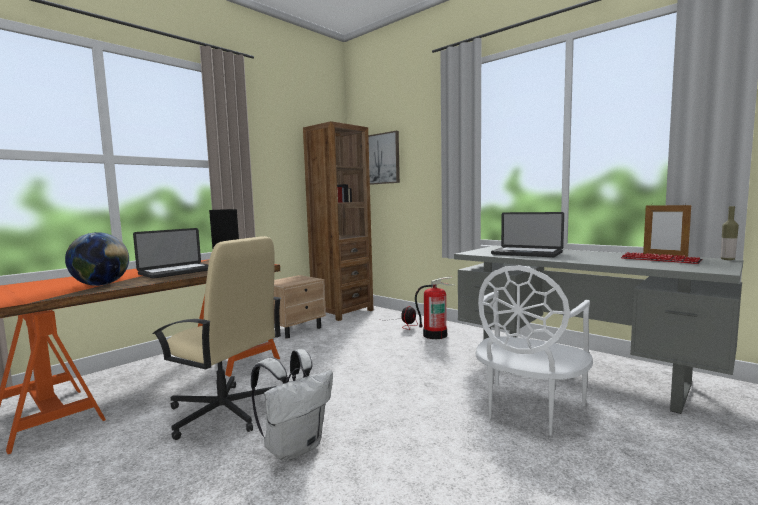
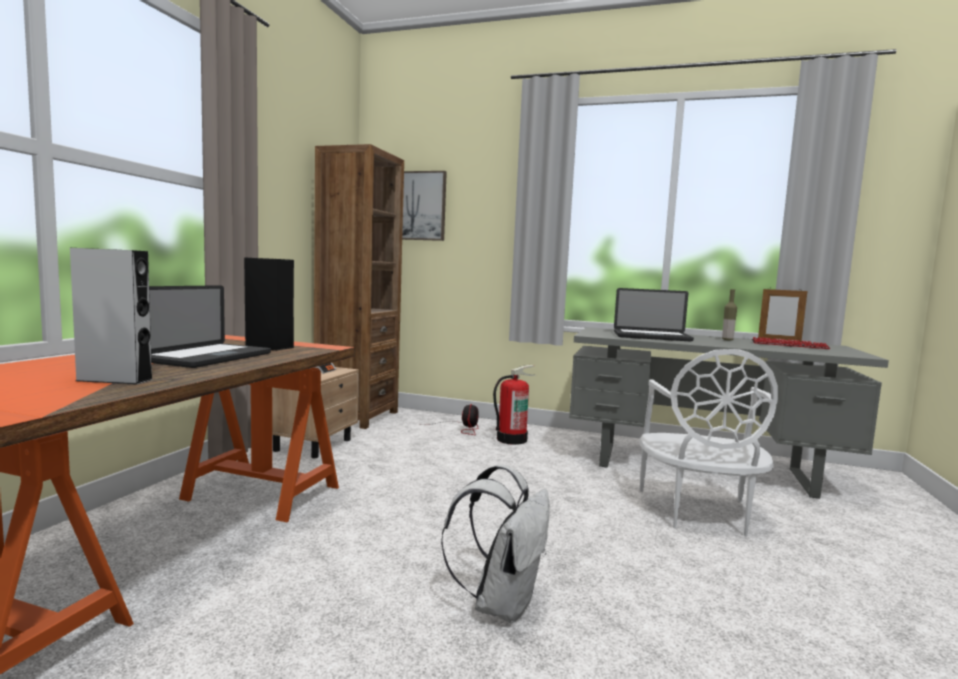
camera: 25 degrees left, 0 degrees up
(101, 285) = (115, 380): globe -> grey speaker
(224, 412) = (341, 574): beige office chair -> none
(727, 259) = (836, 345): bottle -> bottle (727, 340)

